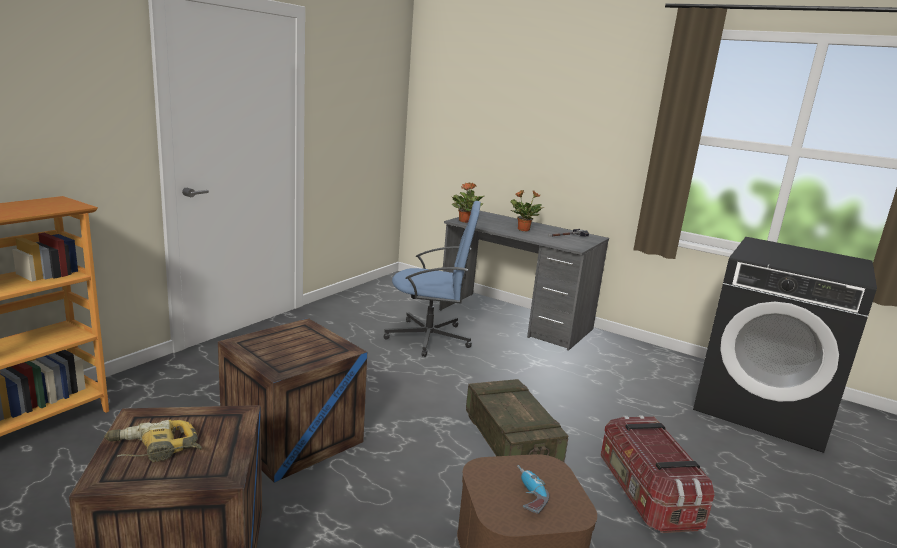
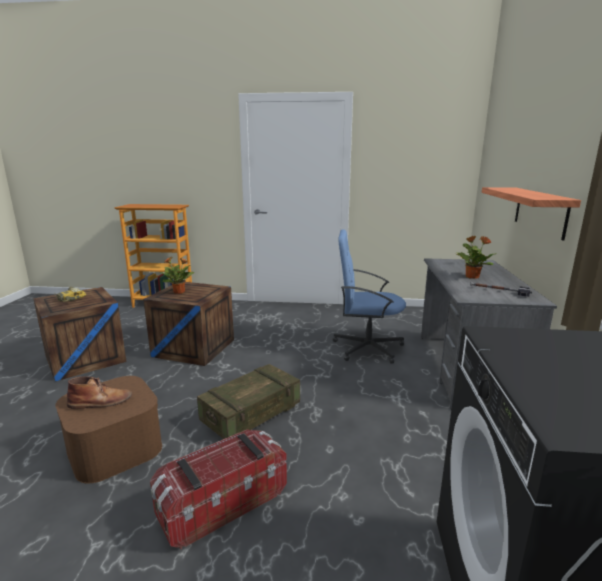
camera: 65 degrees right, 0 degrees up
(430, 338) = (366, 347): blue office chair -> blue office chair turned 120 degrees clockwise
(465, 221) = (441, 261): potted plant -> potted plant (179, 292)
(527, 495) = (101, 402): power drill -> brown boot
(557, 163) = (540, 211): none -> shelf

